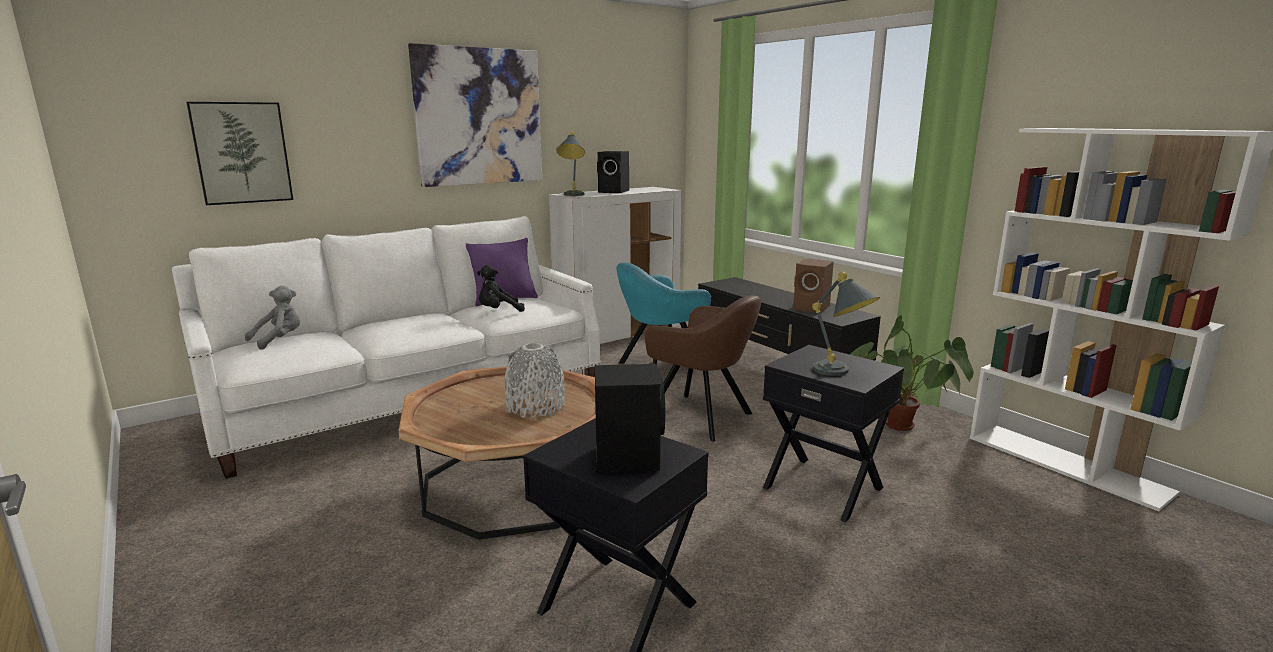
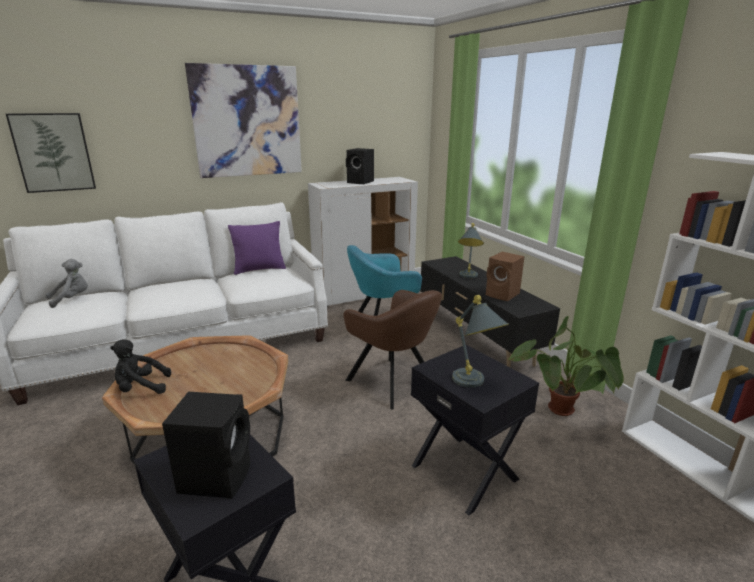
camera: 10 degrees right, 5 degrees up
(499, 311) = (245, 282): black plush toy -> black plush toy (141, 388)
(535, 406) = (224, 380): grey vase -> none
(572, 195) = (323, 185): grey table lamp -> grey table lamp (467, 277)

